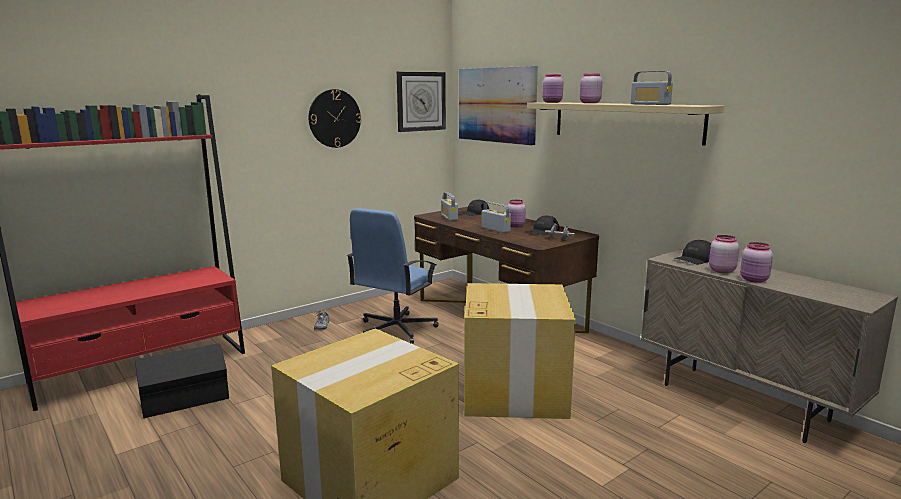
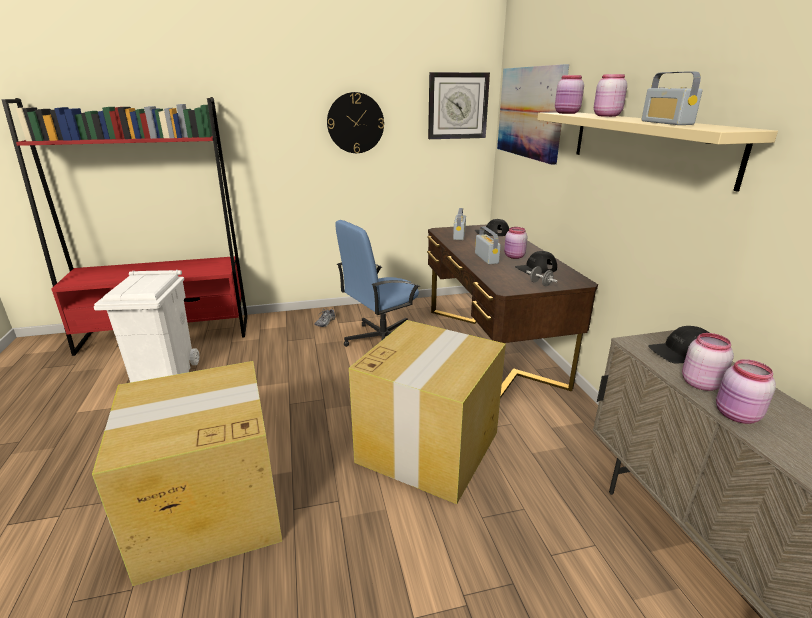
camera: 25 degrees right, 10 degrees up
(186, 400) = (164, 374): black storage box -> white trash can

